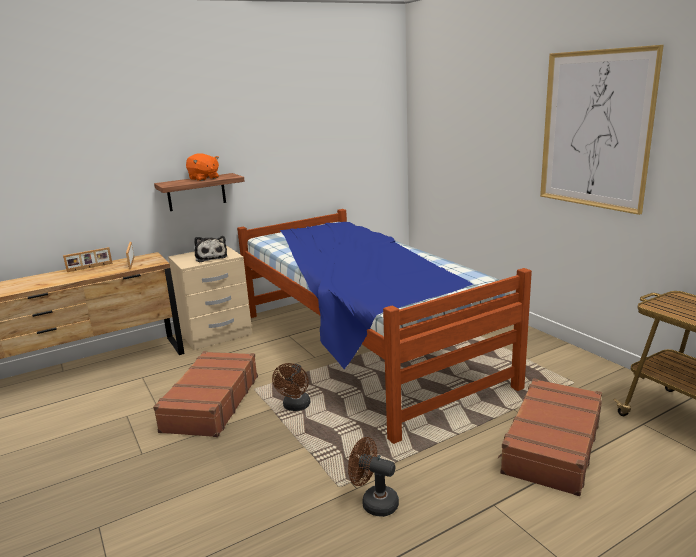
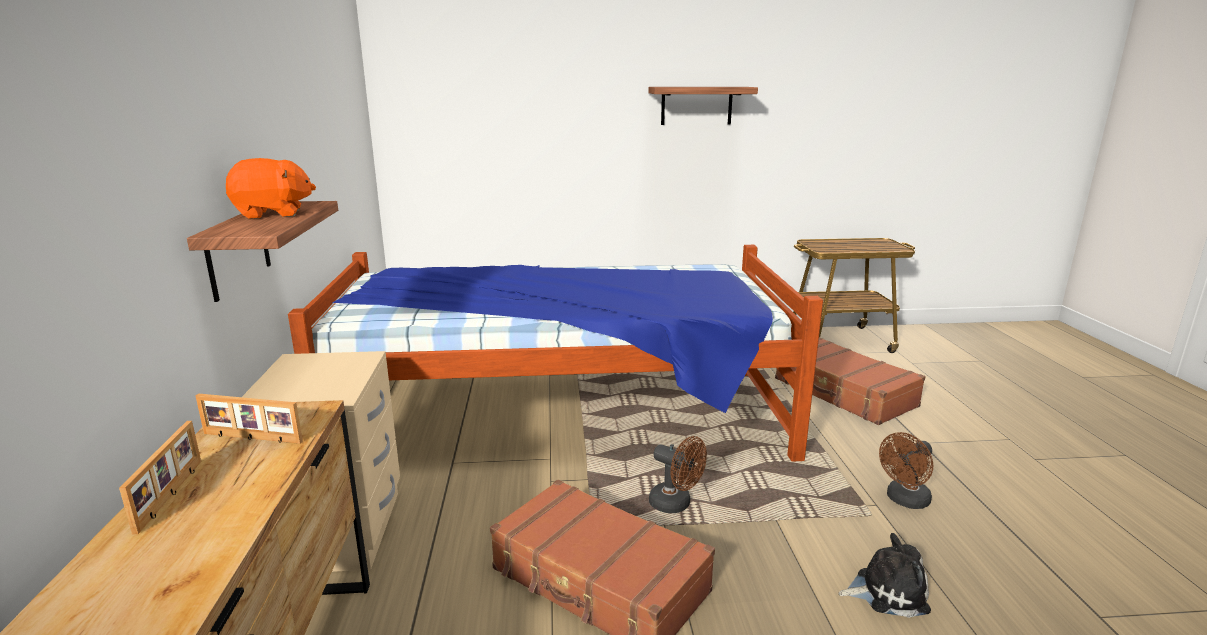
camera: 65 degrees left, 0 degrees up
(211, 257) = (335, 373): plush toy -> plush toy (886, 591)
(595, 130) = (696, 105): picture -> shelf

